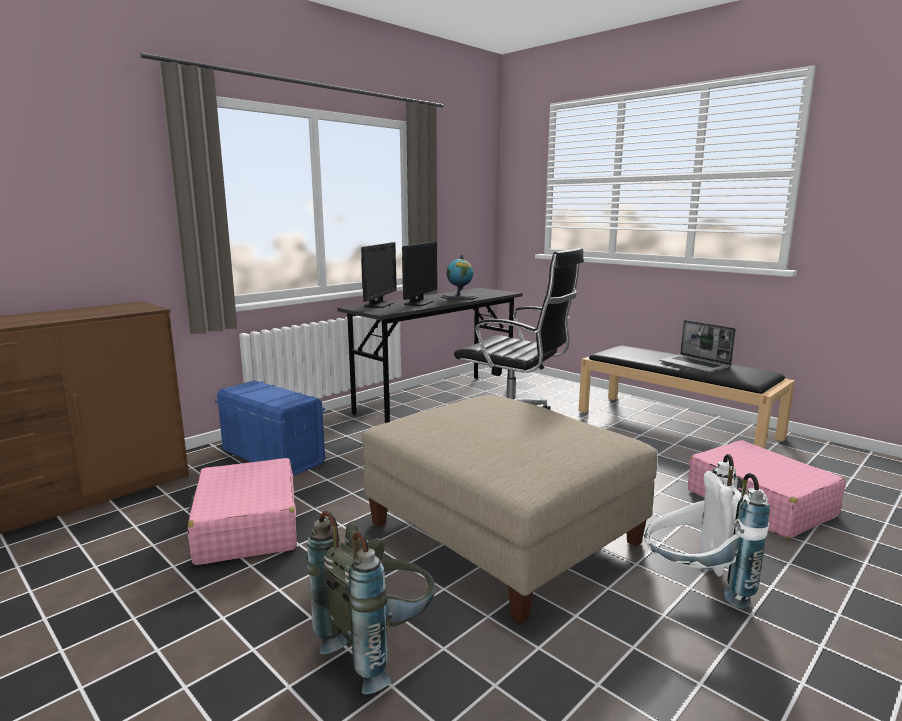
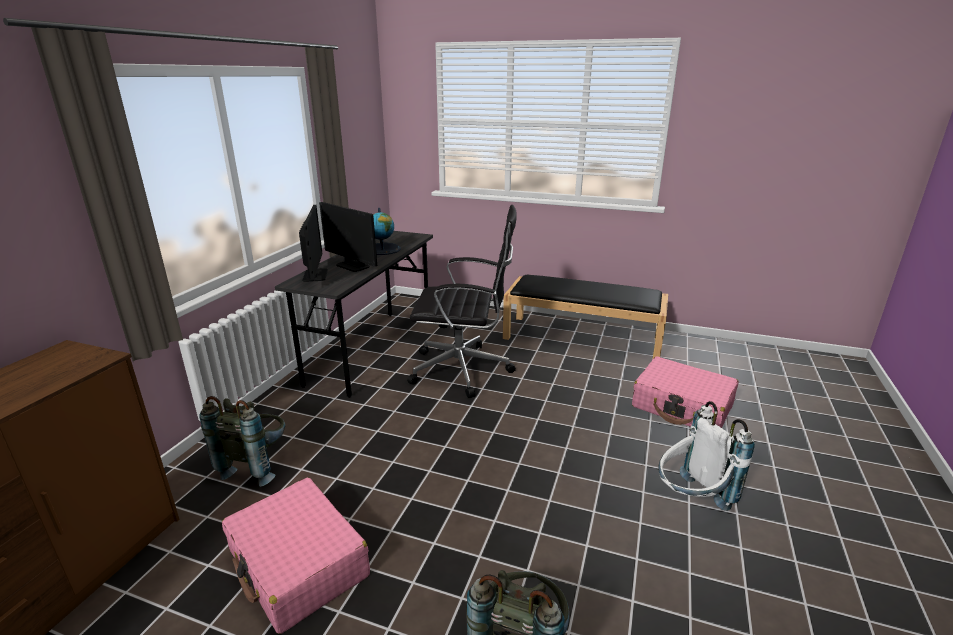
camera: 25 degrees left, 10 degrees up
(273, 457) = (257, 465): blue storage box -> grey backpack
(418, 303) = (353, 266): monitor -> monitor turned 135 degrees clockwise
(503, 532) = (532, 492): beige ottoman -> none
(695, 365) = (599, 291): laptop -> none

